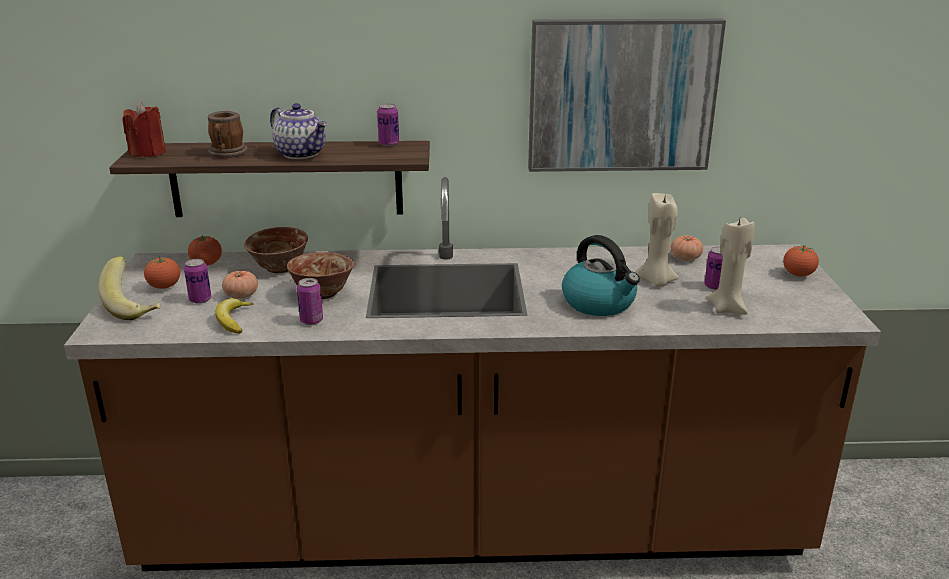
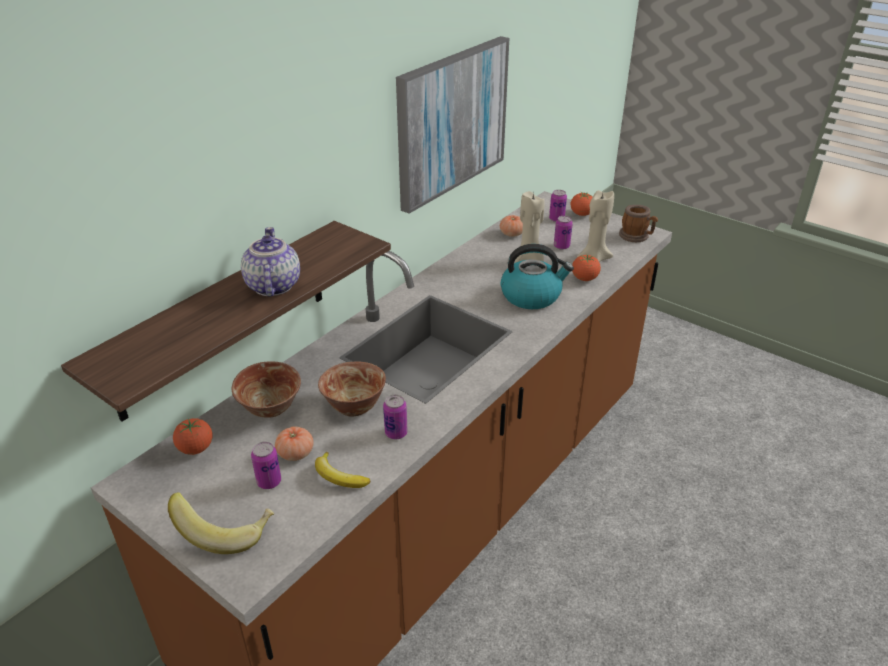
camera: 50 degrees left, 10 degrees up
(148, 153) = (115, 366): red candle -> none
(164, 287) = (207, 495): tomato -> tomato (584, 279)
(227, 154) = (203, 322): mug -> mug (636, 236)
(302, 154) = (272, 286): teapot -> teapot turned 90 degrees counterclockwise
(389, 144) = (315, 239): can -> can (556, 219)

